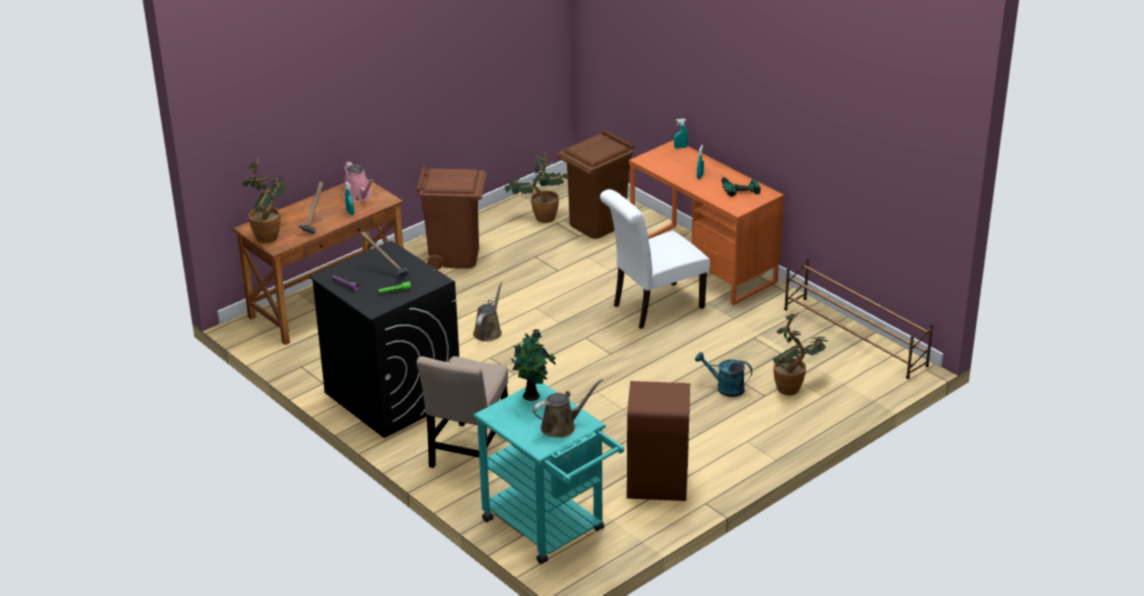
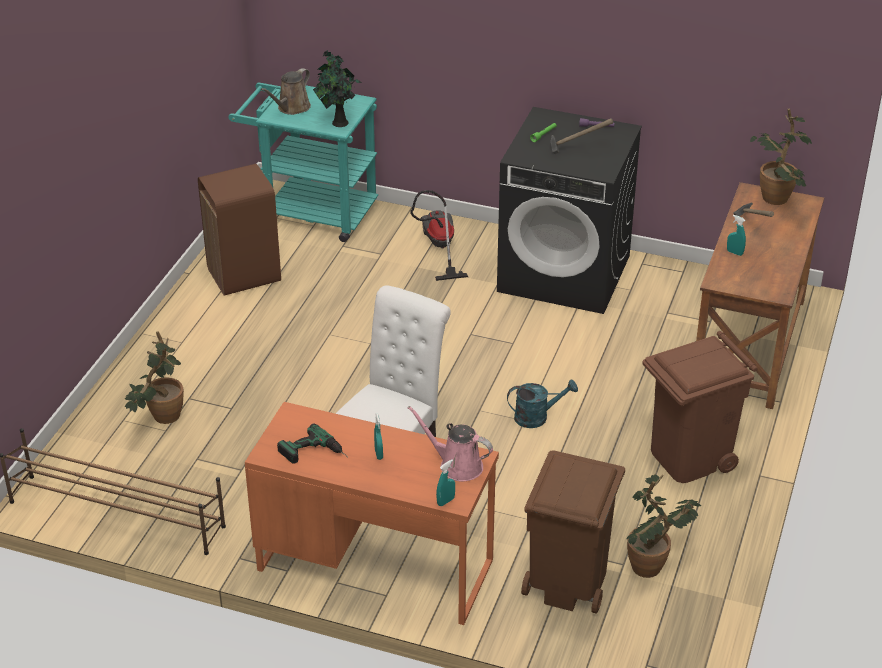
camera: 150 degrees right, 5 degrees up
(359, 196) = (755, 276): pink watering can -> pink watering can (457, 465)
(469, 453) = (438, 247): beige chair -> vacuum cleaner
(488, 331) = (545, 372): brown watering can -> none
(725, 388) = (237, 392): turquoise watering can -> turquoise watering can (537, 417)

